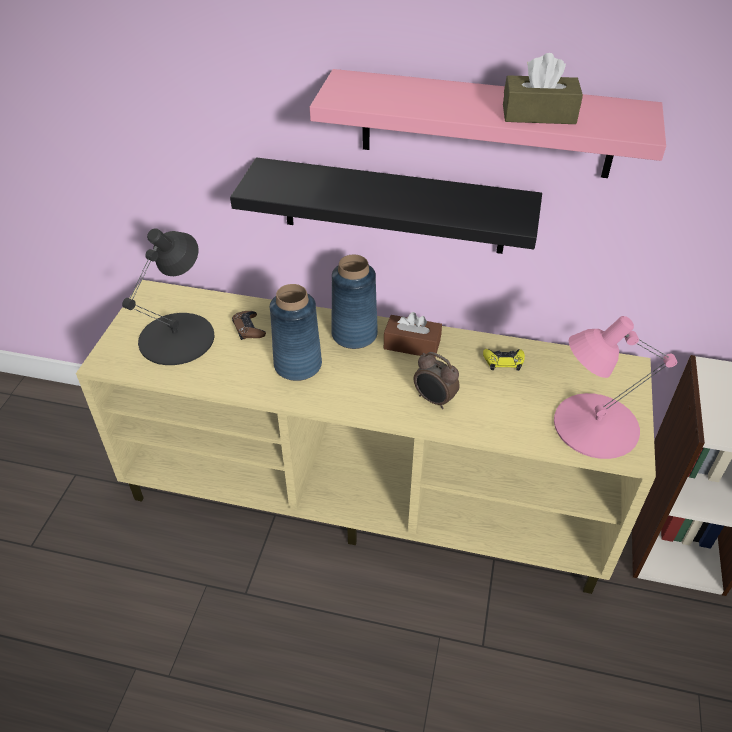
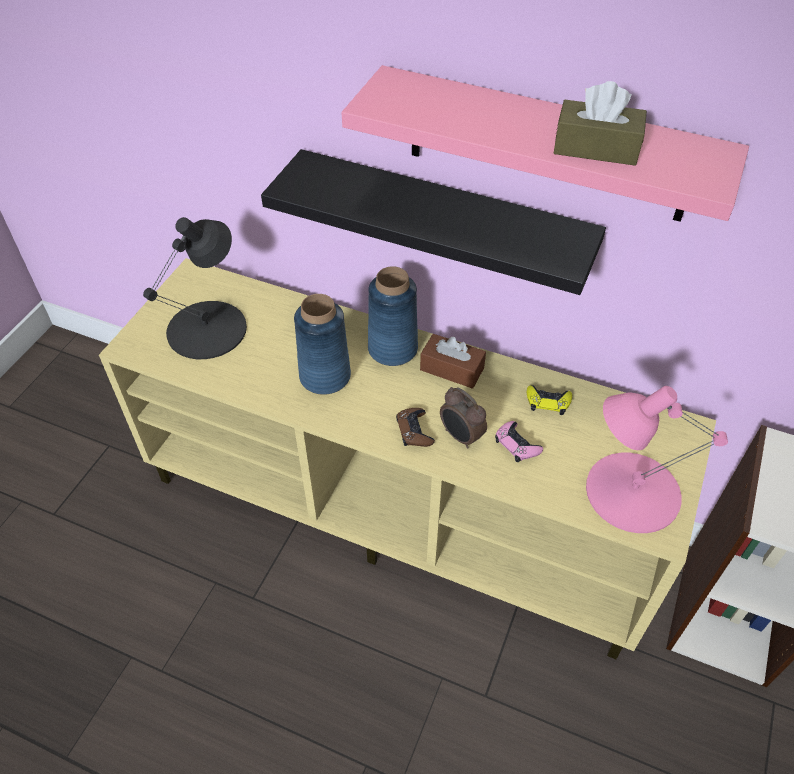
camera: 10 degrees right, 5 degrees up
(249, 328) = (283, 328): brown game controller -> brown game controller (414, 431)
(485, 400) = (517, 445): none -> pink game controller

